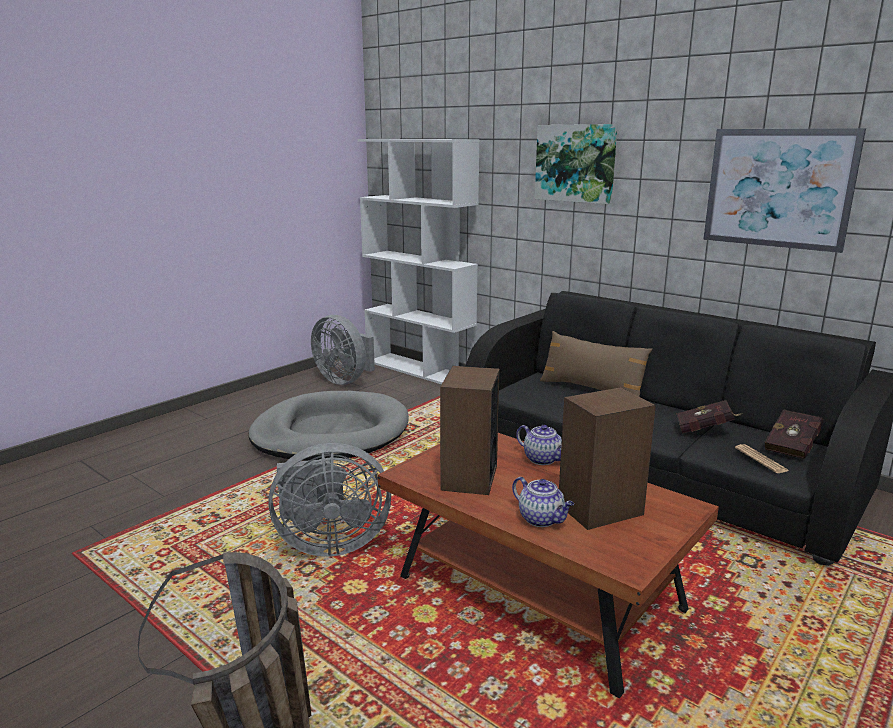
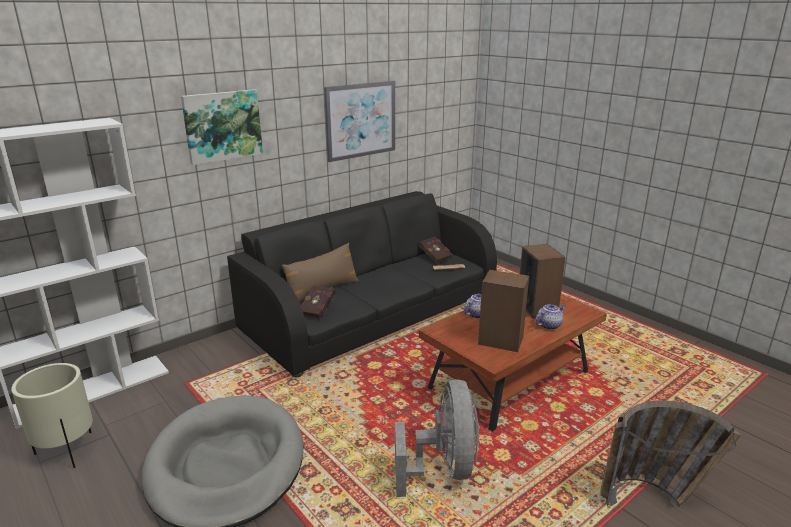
camera: 80 degrees left, 5 degrees up
(344, 380) = (67, 451): grey fan -> beige planter
(705, 431) = (409, 271): red book -> red book (319, 310)

